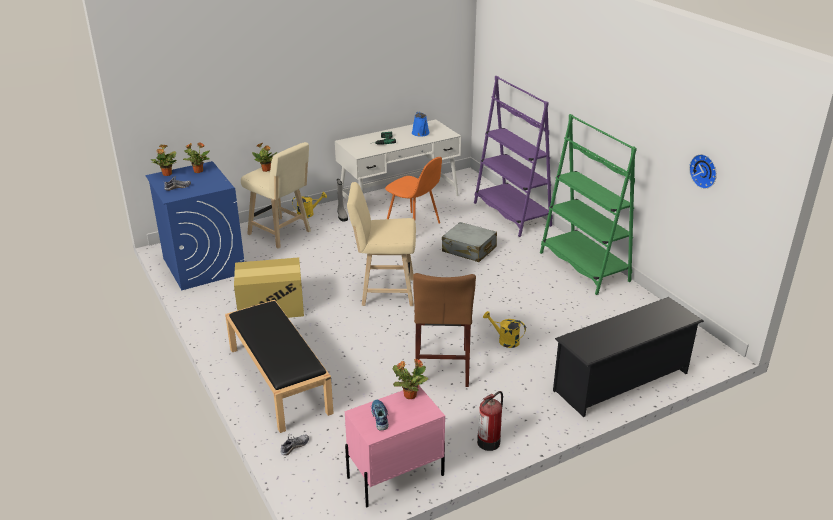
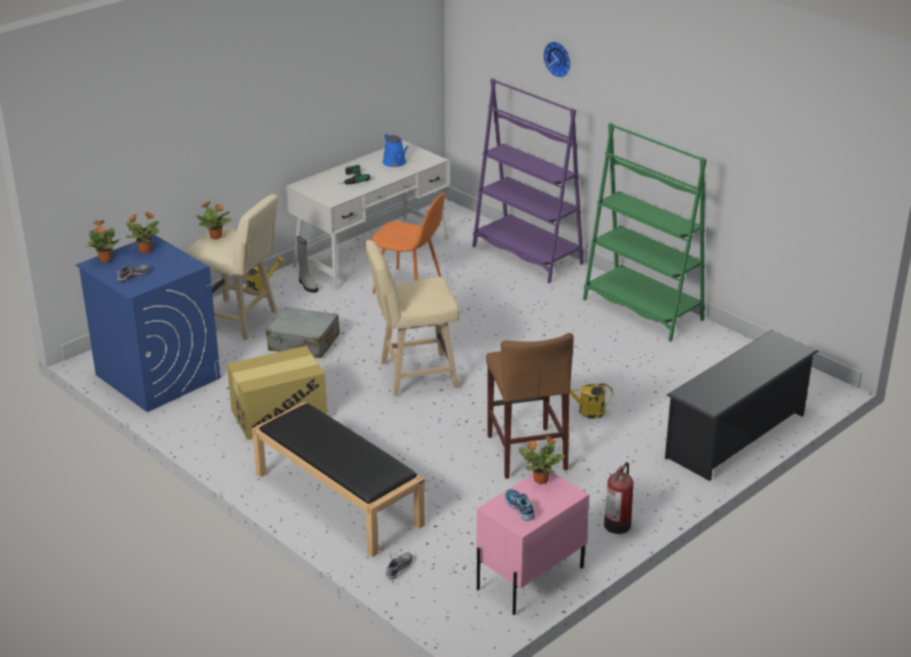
camera: 15 degrees left, 0 degrees up
(469, 249) = (494, 308): grey suitcase -> grey suitcase (304, 343)
(704, 170) = (790, 178): wall clock -> wall clock (559, 58)

